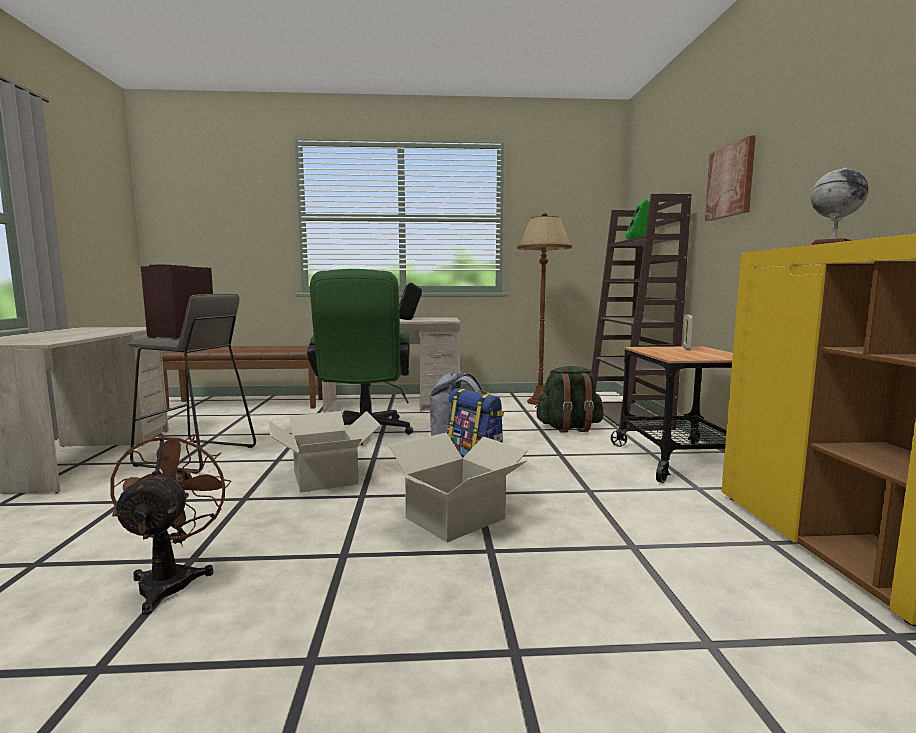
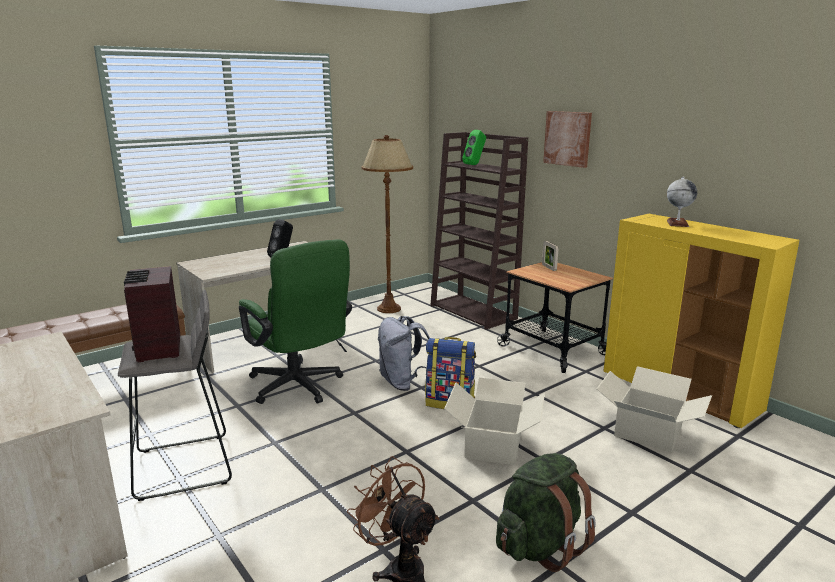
camera: 35 degrees left, 10 degrees up
(326, 477) = (349, 444): cardboard box -> cardboard box (647, 432)
(569, 428) = (450, 335): green backpack -> green backpack (540, 545)

